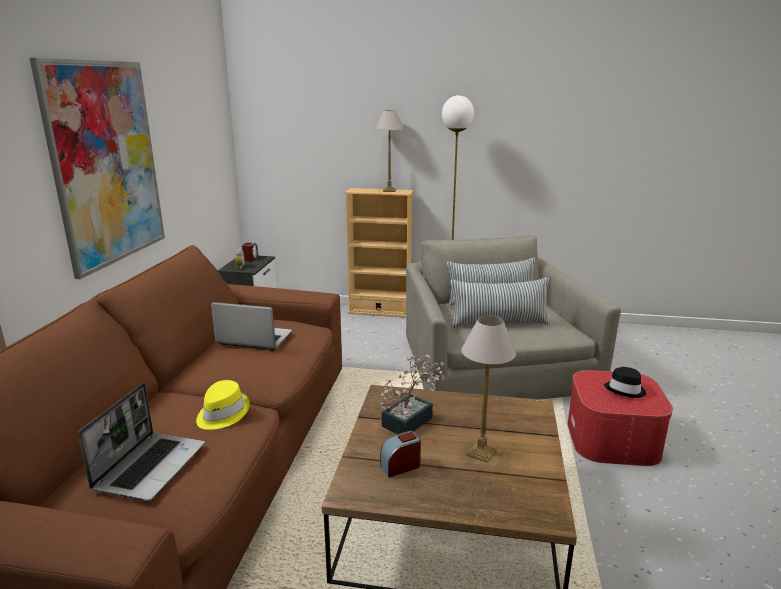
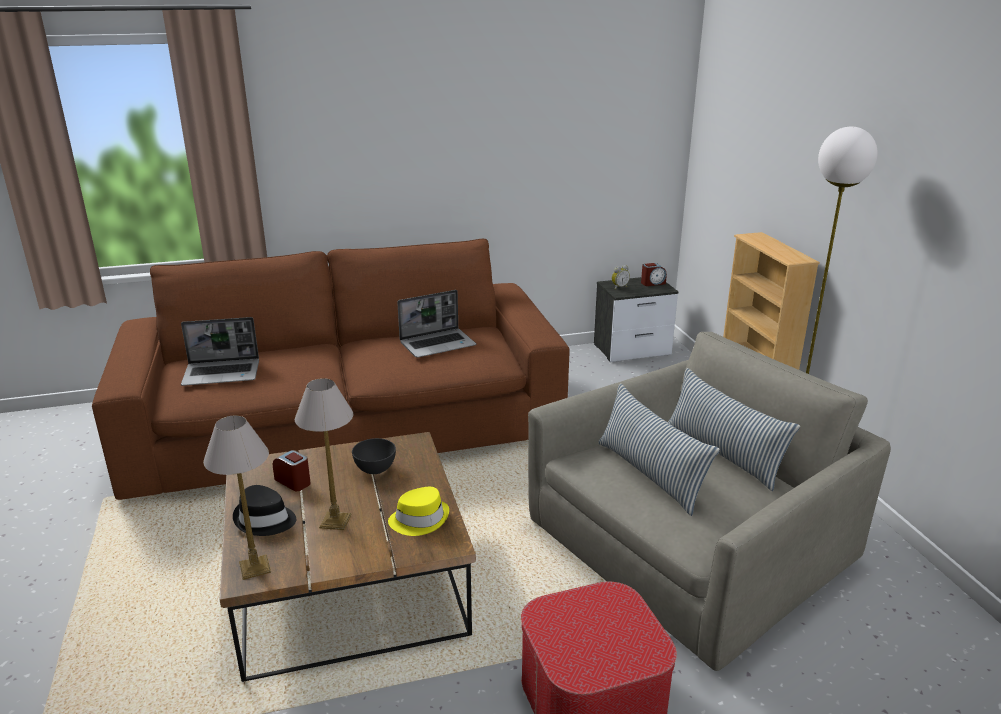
camera: 65 degrees right, 5 degrees up
(106, 164) = (432, 142): picture -> none
(222, 413) = (301, 373): yellow hat -> yellow hat (419, 520)
(253, 339) = (438, 344): laptop -> laptop turned 75 degrees clockwise
(389, 190) = (785, 251): table lamp -> table lamp (254, 568)
(411, 419) = (375, 469): potted plant -> grey bowl
(625, 390) = (604, 637): black hat -> black hat (264, 520)

